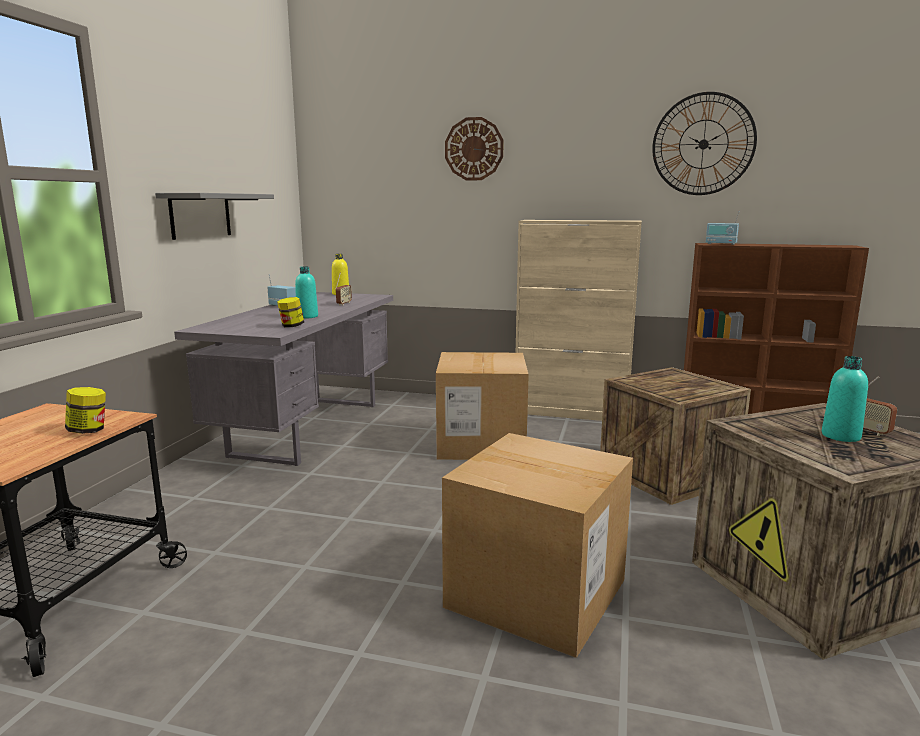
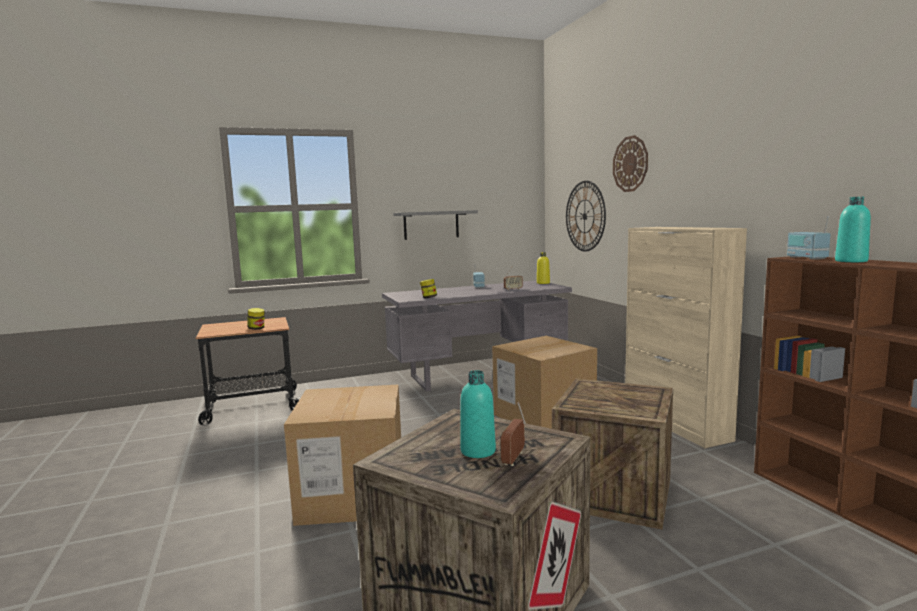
camera: 55 degrees right, 5 degrees down
(307, 316) = (459, 294): turquoise bottle -> turquoise bottle (851, 261)
(703, 144) = (816, 136): wall clock -> wall clock (585, 216)

